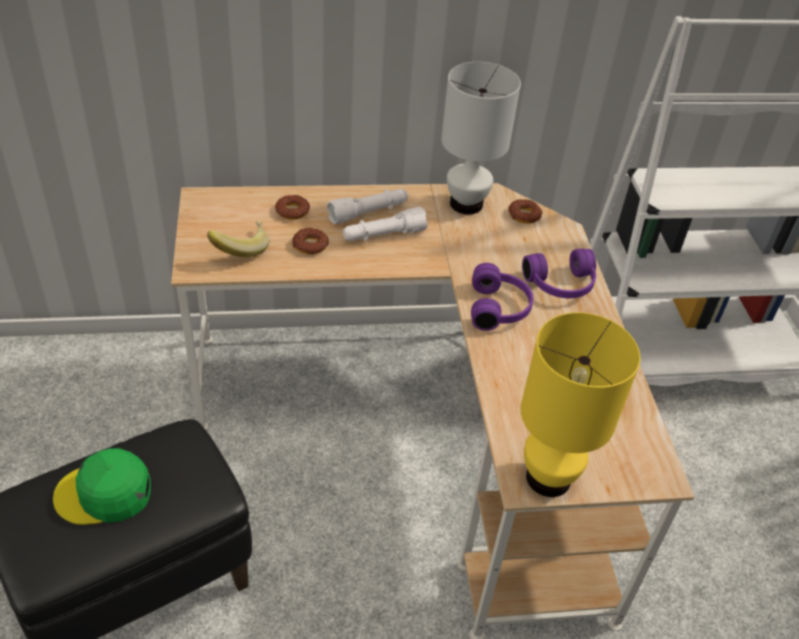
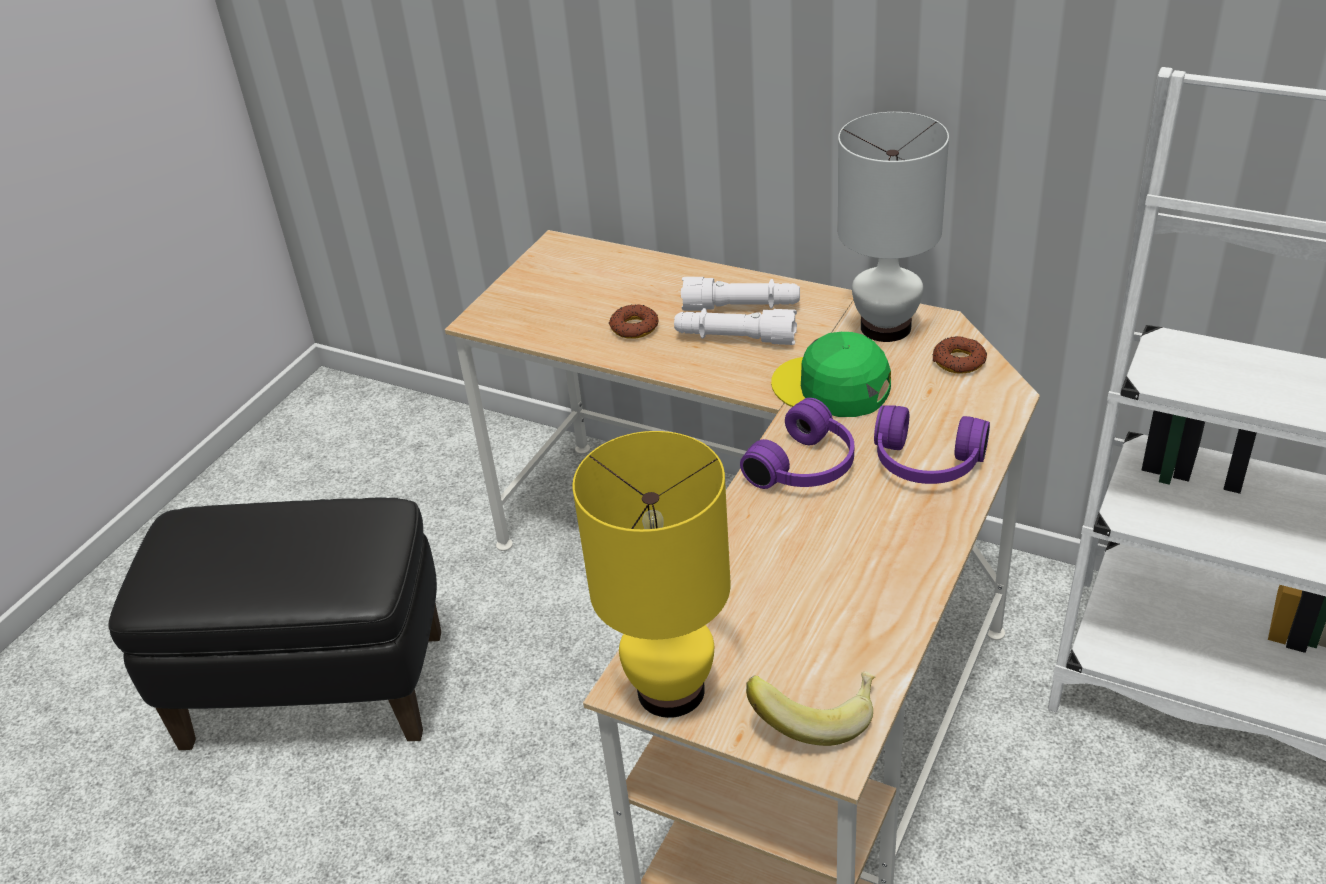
camera: 40 degrees right, 5 degrees down
(104, 493) = (261, 543): green cap -> green cap (832, 387)
(240, 248) = (551, 311): banana -> banana (815, 716)
(292, 211) = (649, 284): donut -> none

